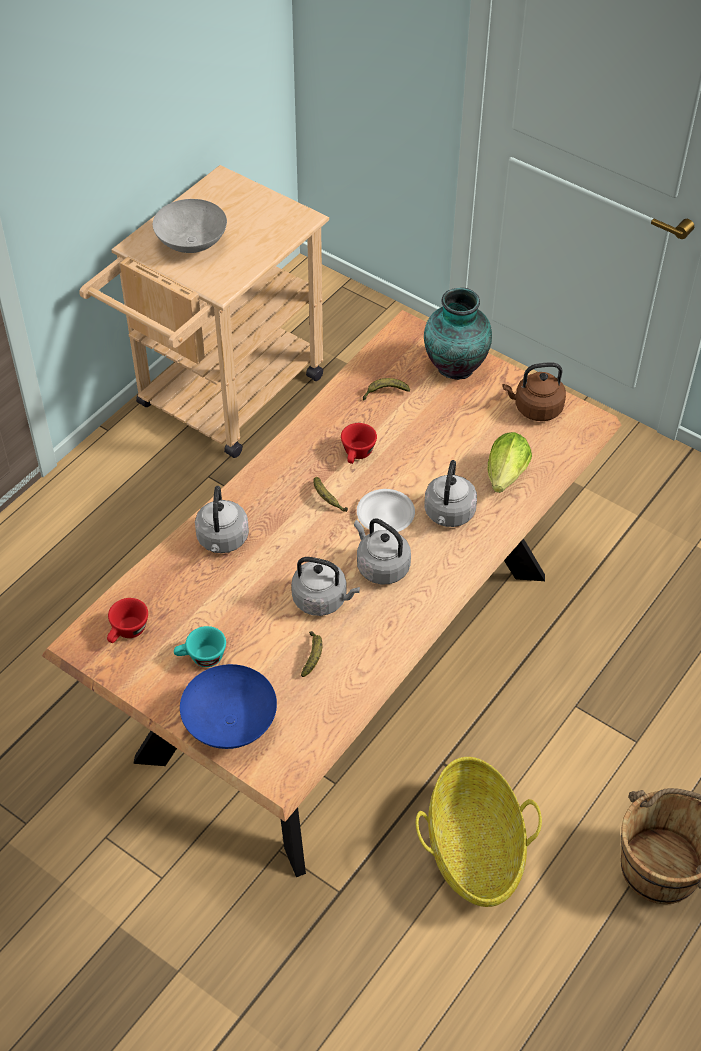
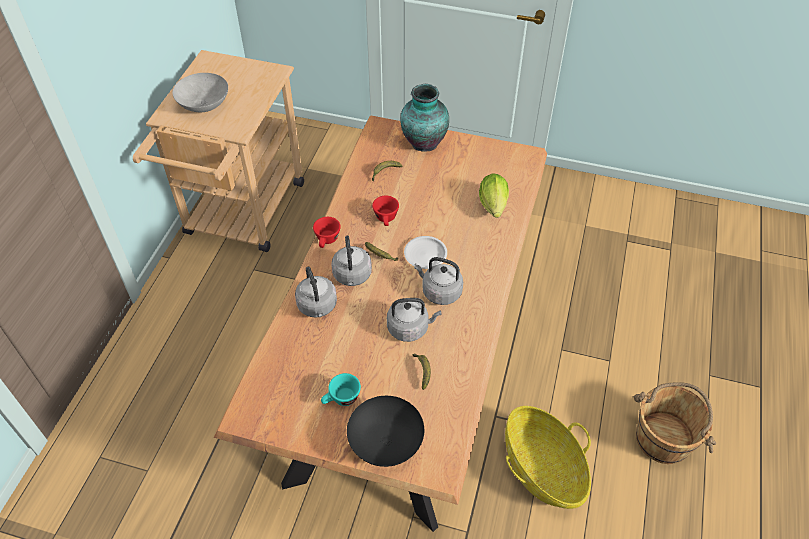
camera: 20 degrees left, 0 degrees up
(127, 632) = (276, 398): red cup -> red cup (327, 241)
(232, 724) = (387, 442): blue bowl -> black bowl
(448, 514) = (468, 242): grey kettle -> grey kettle (352, 276)
(535, 408) = (490, 156): brown kettle -> none

